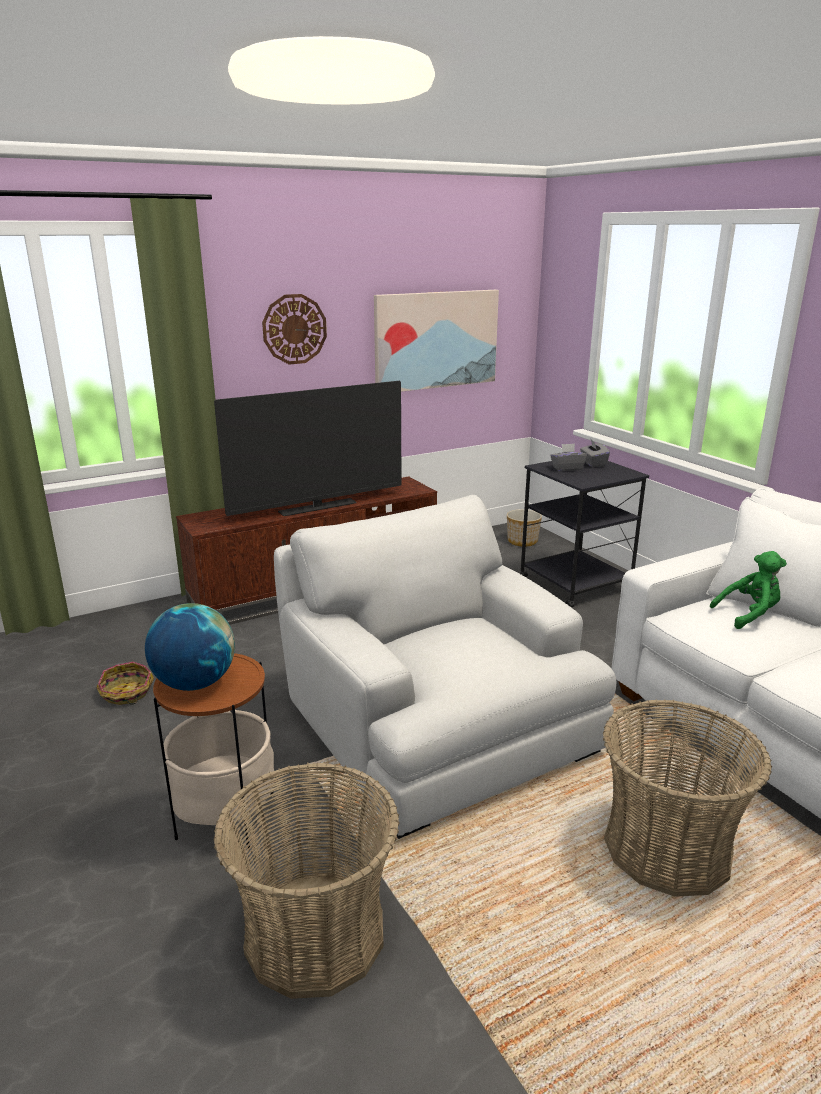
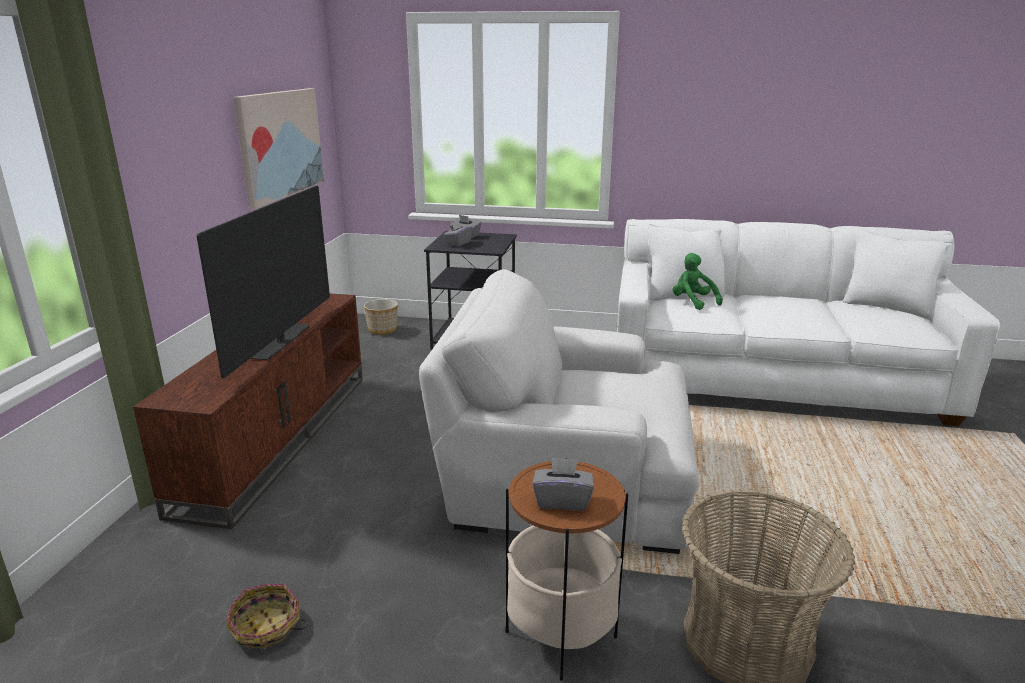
camera: 50 degrees left, 0 degrees up
(195, 683) = (562, 501): globe -> grey tissue box
(294, 329) = (177, 142): wall clock -> none
(666, 849) = (777, 461): basket -> none
(749, 615) = (692, 302): green plush toy -> green plush toy turned 60 degrees counterclockwise

